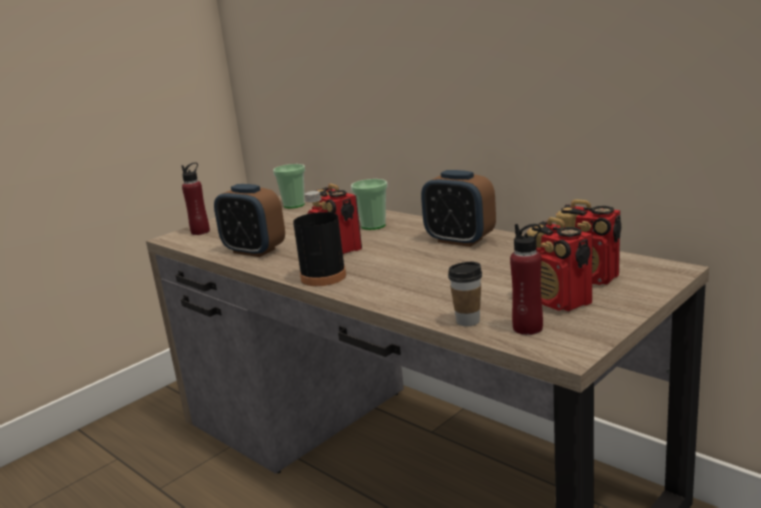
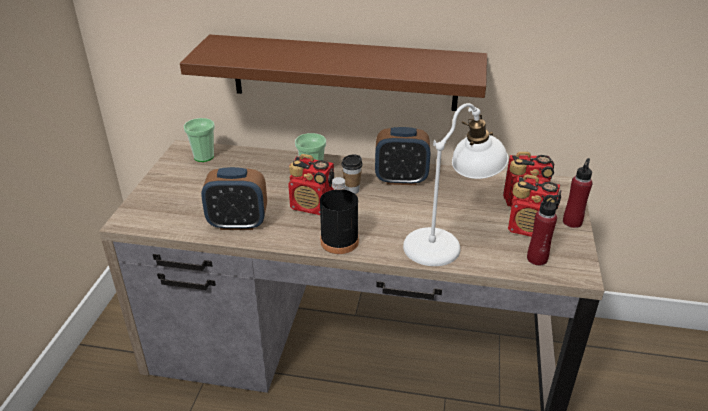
camera: 35 degrees left, 15 degrees up
(200, 231) = (147, 208): red bottle -> red bottle (572, 222)
(423, 113) = (343, 73): none -> brown shelf
(444, 292) = (449, 237): none -> white table lamp
(468, 321) = (494, 262): cup -> cup (352, 190)

